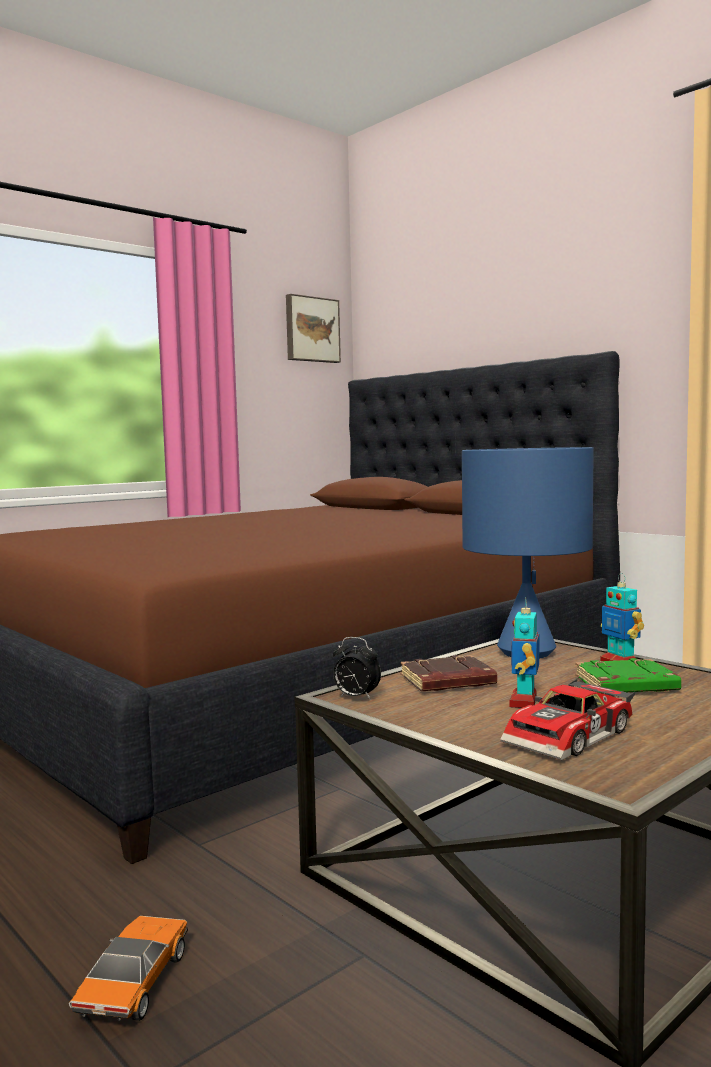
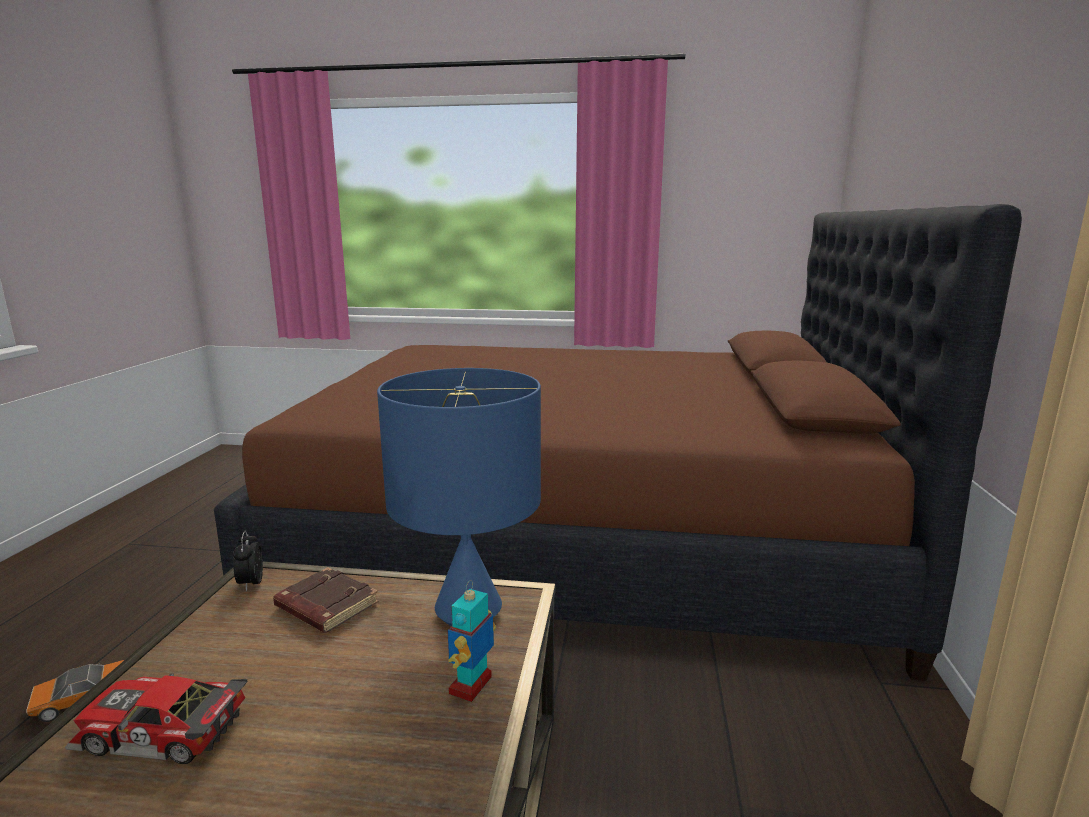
camera: 50 degrees right, 10 degrees up
(311, 329) = (780, 154): picture -> none
(524, 702) = (274, 669): toy robot -> none
(626, 685) = (379, 716): green book -> none

